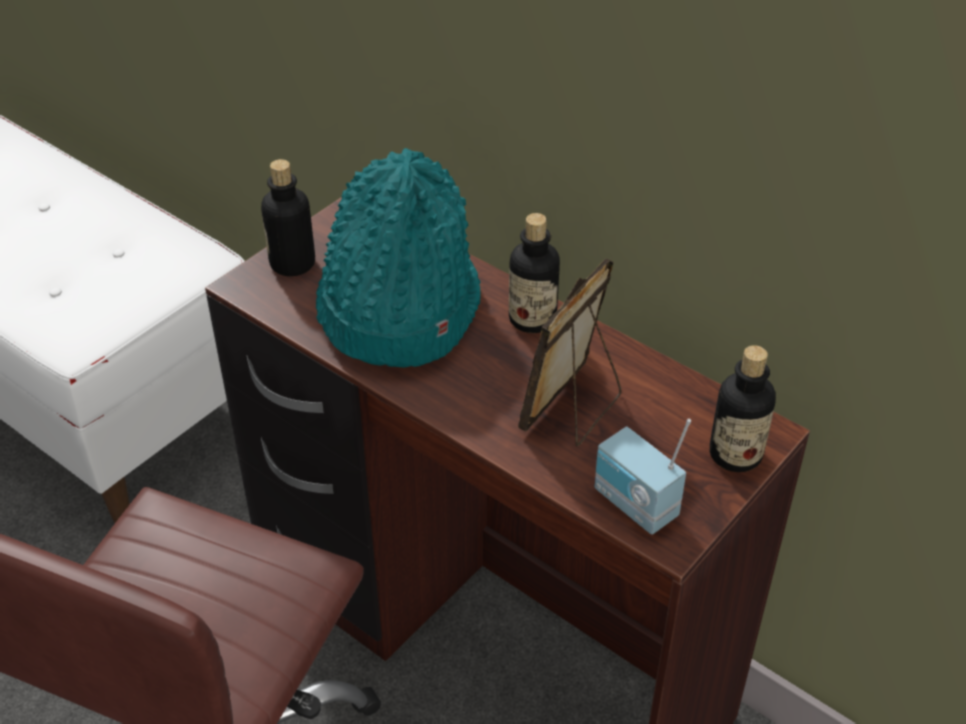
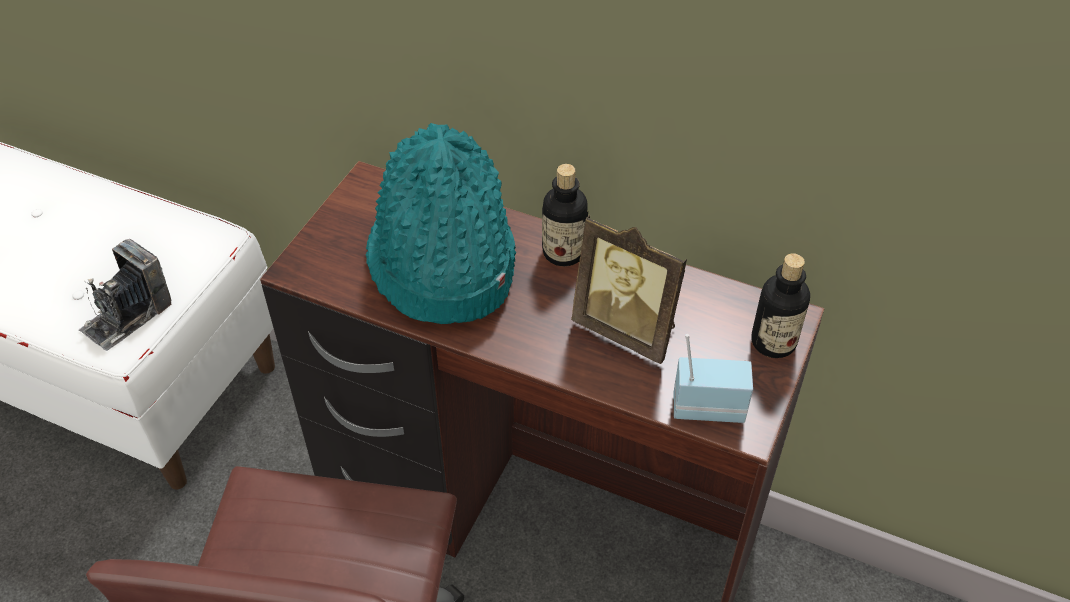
camera: 15 degrees left, 5 degrees up
(94, 320) = (127, 316): none -> camera
(292, 263) = (332, 240): bottle -> none
(573, 409) = (628, 329): picture frame -> picture frame turned 75 degrees counterclockwise
(633, 506) = (707, 406): radio -> radio turned 150 degrees clockwise

